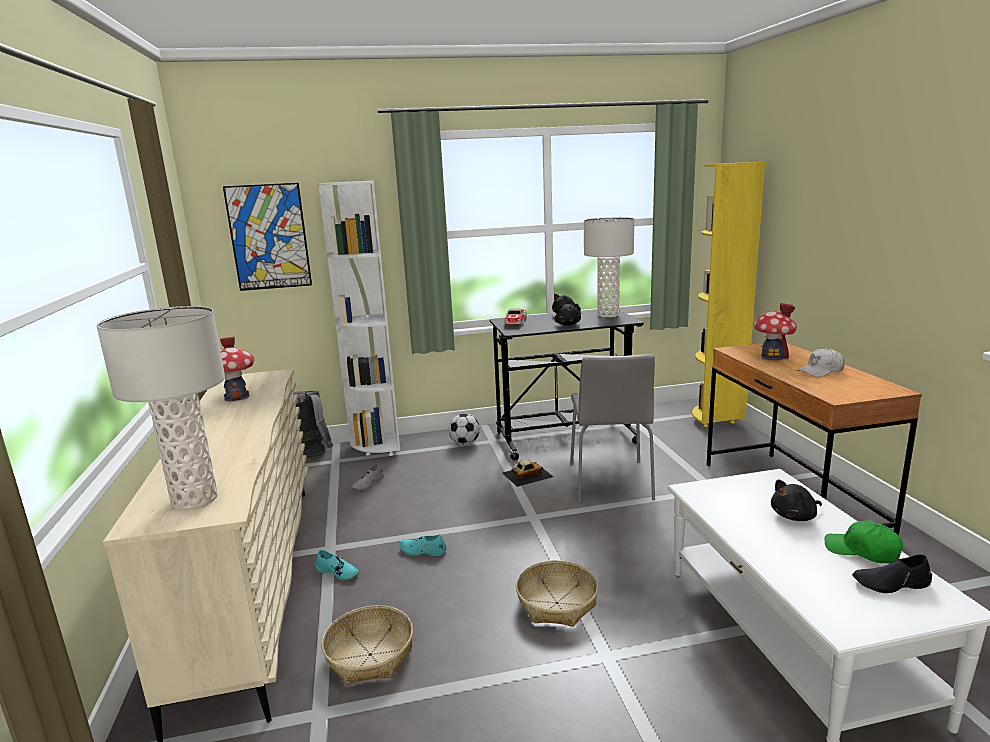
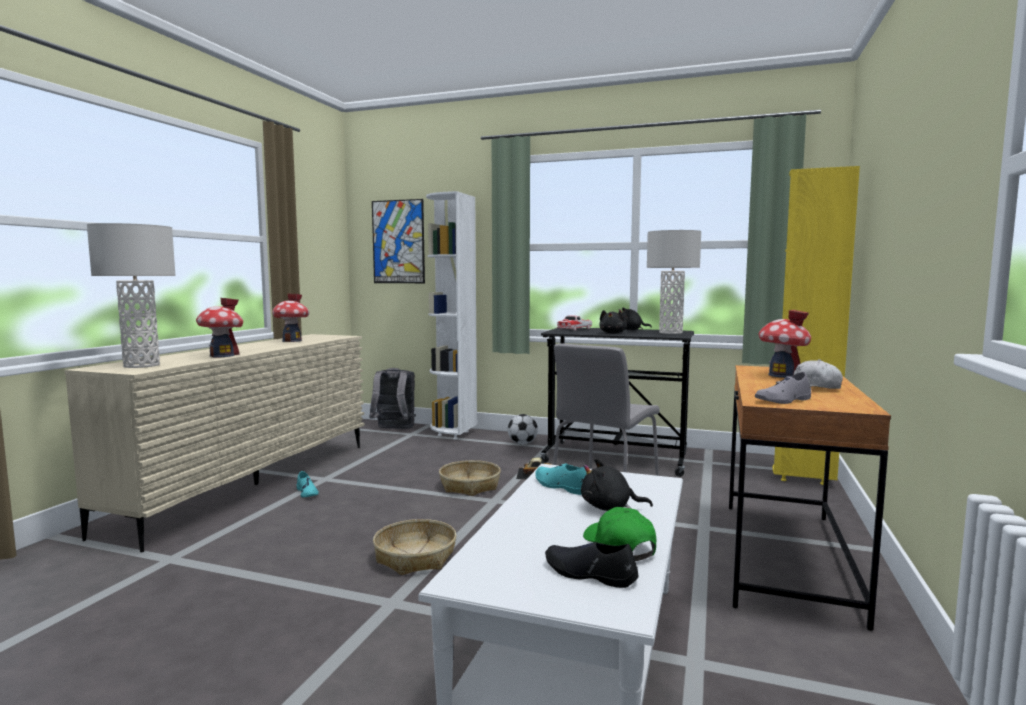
camera: 30 degrees right, 10 degrees down
(241, 450) = (222, 355): none -> toy house
(368, 484) = (410, 451): grey shoe -> grey shoe (783, 400)
(370, 654) = (247, 541): basket -> basket (470, 486)
(422, 551) = (378, 497): turquoise shoe -> turquoise shoe (562, 486)

